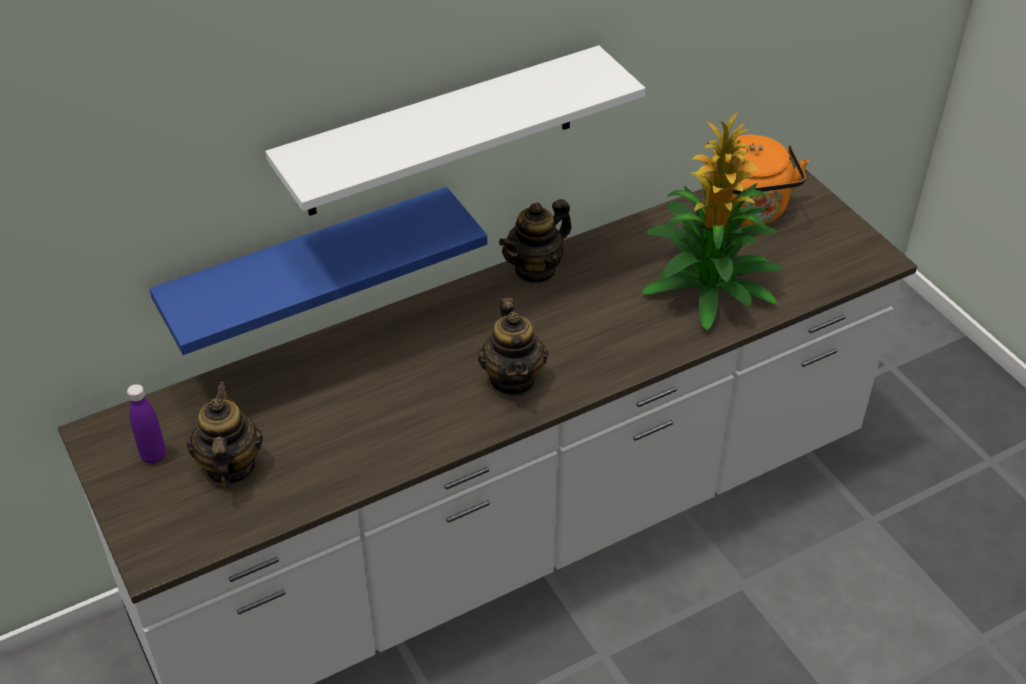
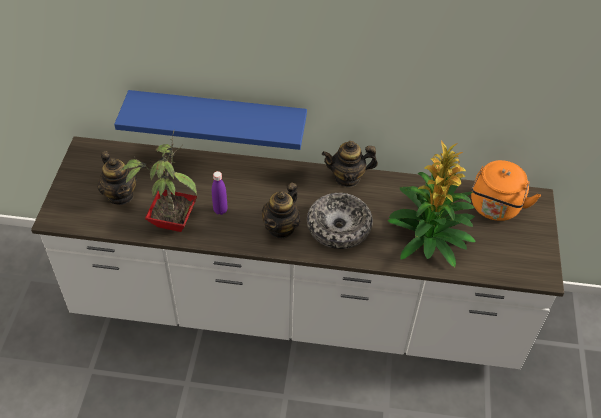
camera: 35 degrees right, 5 degrees up
(154, 456) = (96, 171): purple bottle -> purple bottle (220, 210)
(229, 467) = (120, 195): teapot -> teapot turned 120 degrees clockwise
(346, 457) = (171, 220): none -> potted plant
(441, 132) = (306, 78): white shelf -> none
(587, 336) = (338, 227): none -> bowl

